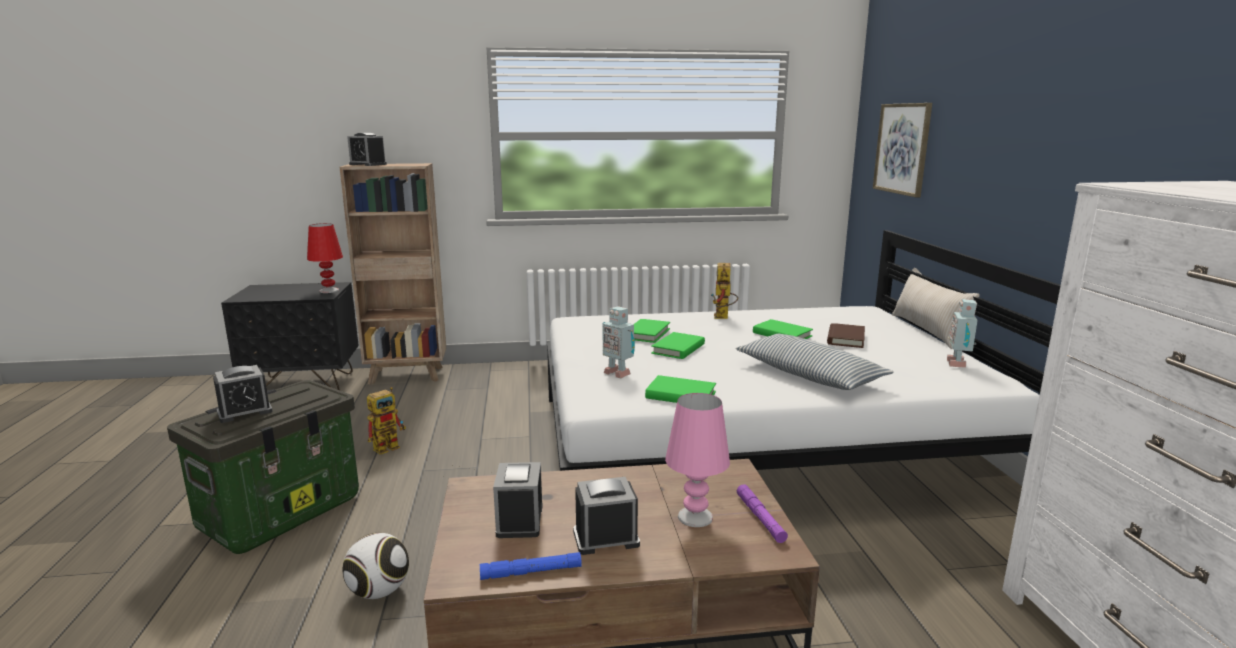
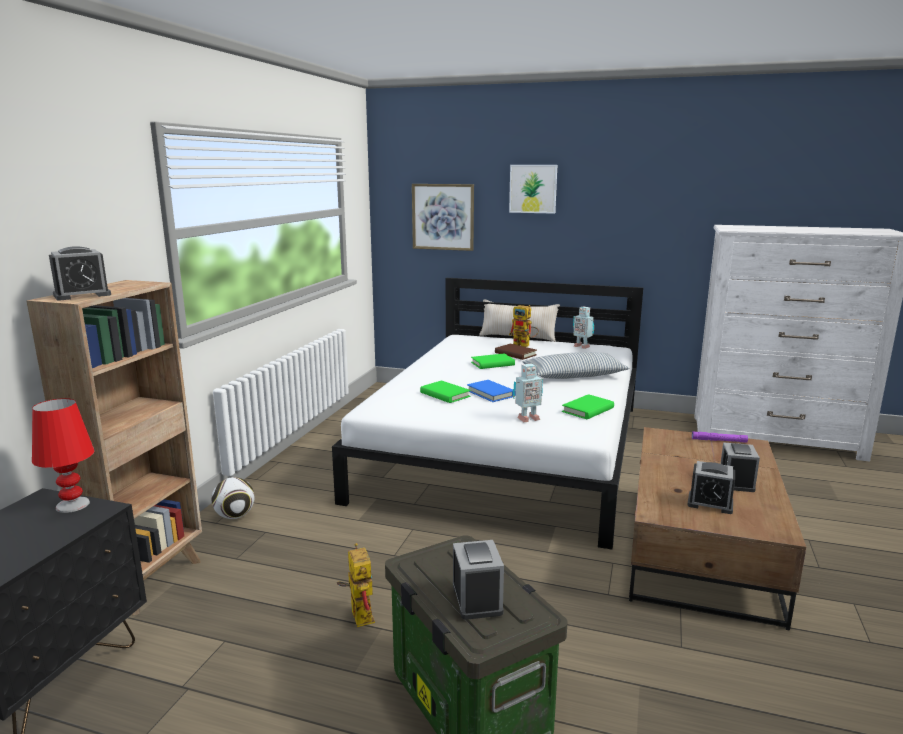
camera: 65 degrees left, 0 degrees up
(378, 591) = (642, 644): football -> football (234, 516)
(531, 572) = (774, 509): blue flashlight -> none
(678, 349) = (490, 393): green book -> blue book
(695, 517) = (715, 454): pink table lamp -> none
(723, 317) = (432, 368): toy robot -> toy robot (524, 346)
(986, 108) = (533, 189): none -> picture

